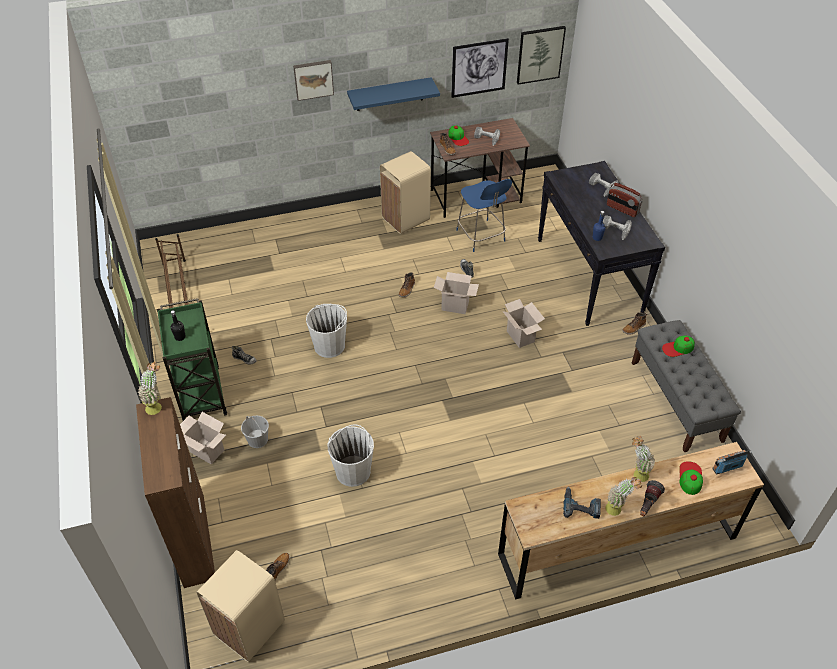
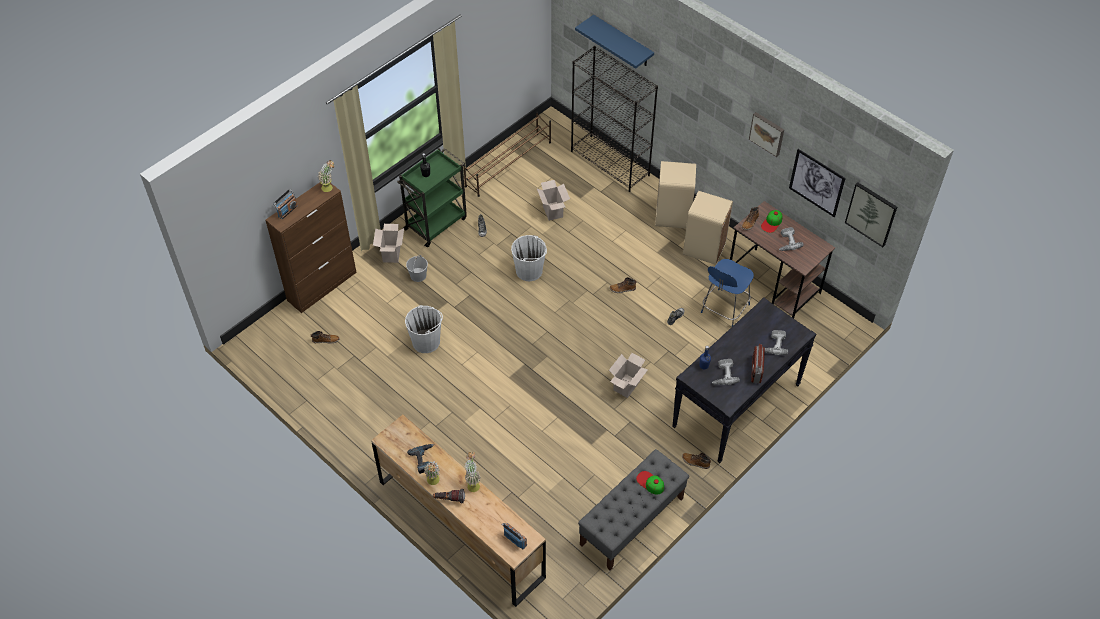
camera: 60 degrees right, 5 degrees up
(153, 464) = (287, 211): none -> radio
(248, 628) = (278, 347): beige trash can -> beige trash can (672, 216)
(252, 232) = (610, 163): none -> black bookcase
(313, 79) = (688, 89): picture -> picture (767, 133)
(390, 94) = (741, 145): blue shelf -> blue shelf (623, 42)
(456, 305) = (629, 328): cardboard box -> cardboard box (553, 211)
(690, 478) = (490, 518): cap -> none

